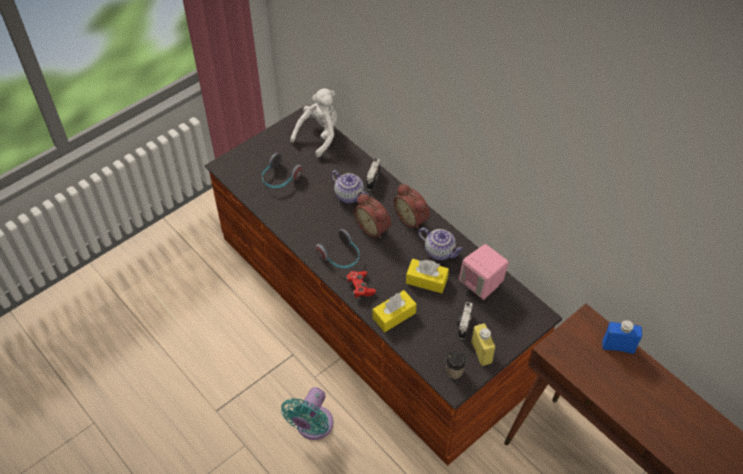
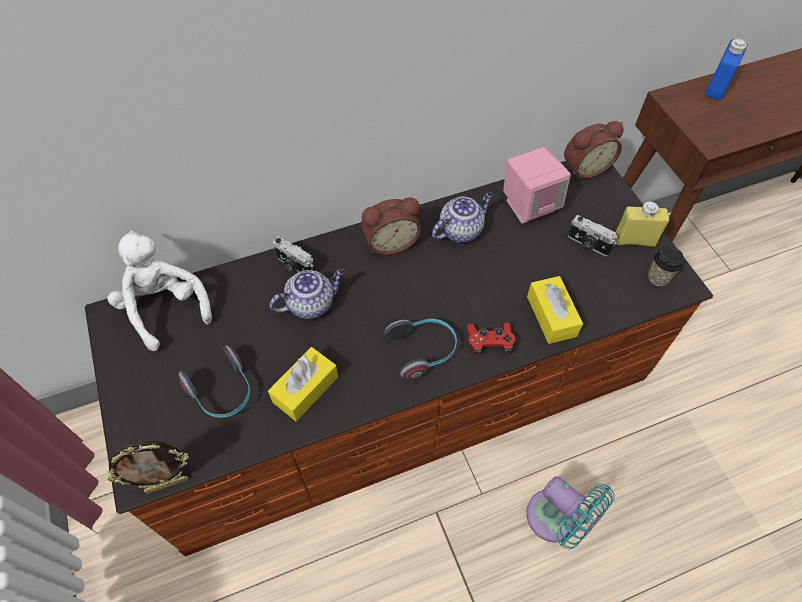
camera: 70 degrees left, 5 degrees up
(224, 177) = (167, 484): none -> picture frame
(374, 227) = (386, 291): alarm clock -> alarm clock (584, 167)
(426, 280) = (503, 260): yellow tissue box -> yellow tissue box (305, 389)

